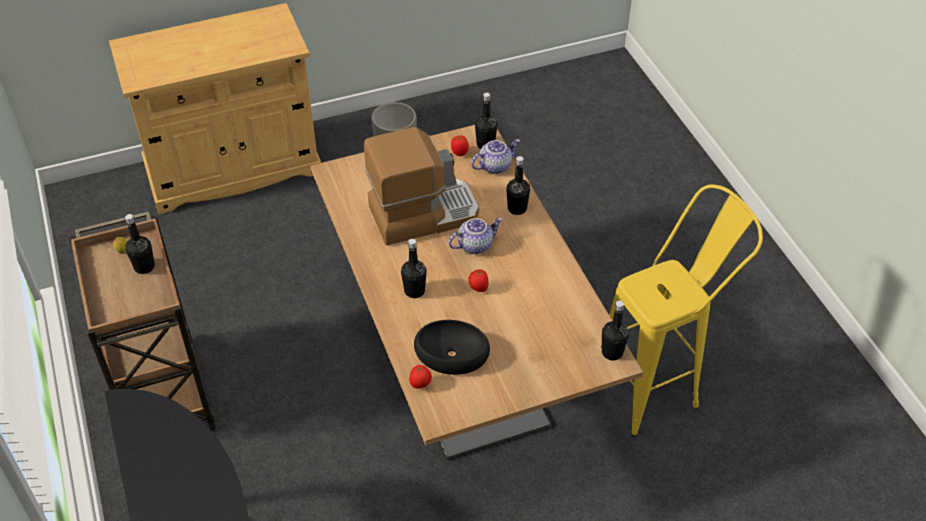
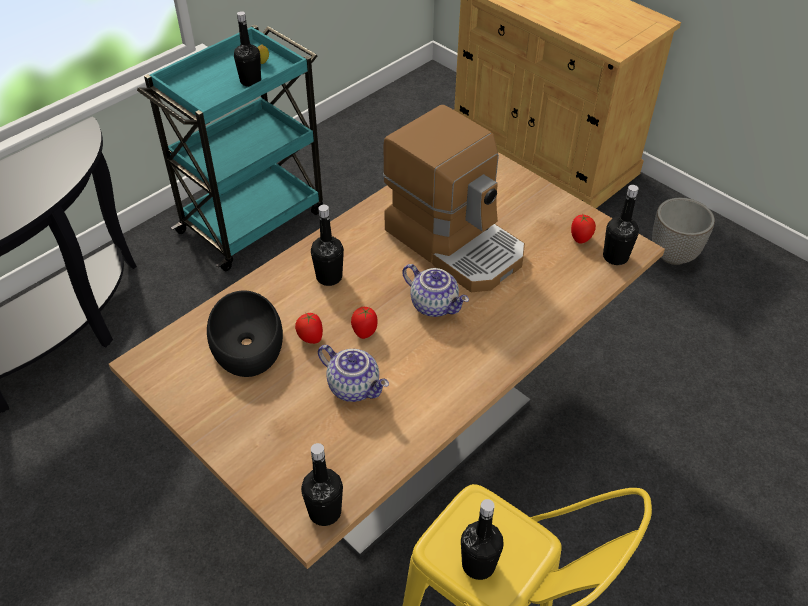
camera: 65 degrees right, 0 degrees up
(162, 390) = (253, 220): brown cart -> turquoise cart
(420, 384) = (189, 331): tomato -> tomato (310, 338)
(495, 166) = (584, 278): teapot -> teapot (355, 386)
(517, 208) = (525, 324): black bottle -> black bottle (478, 564)

